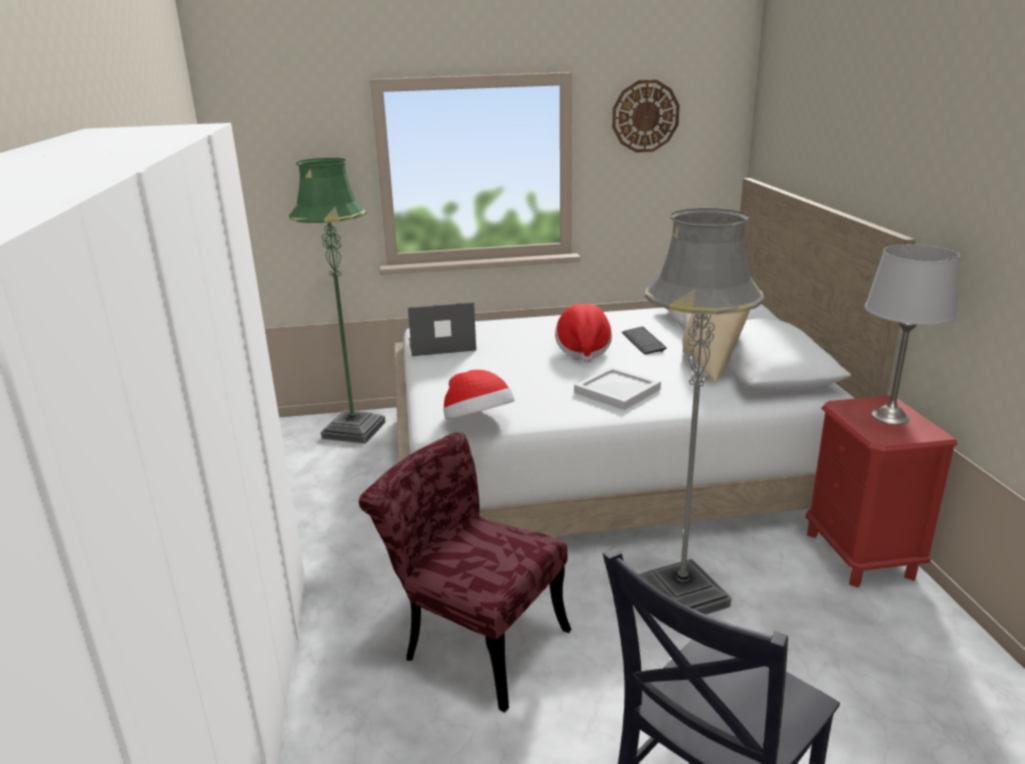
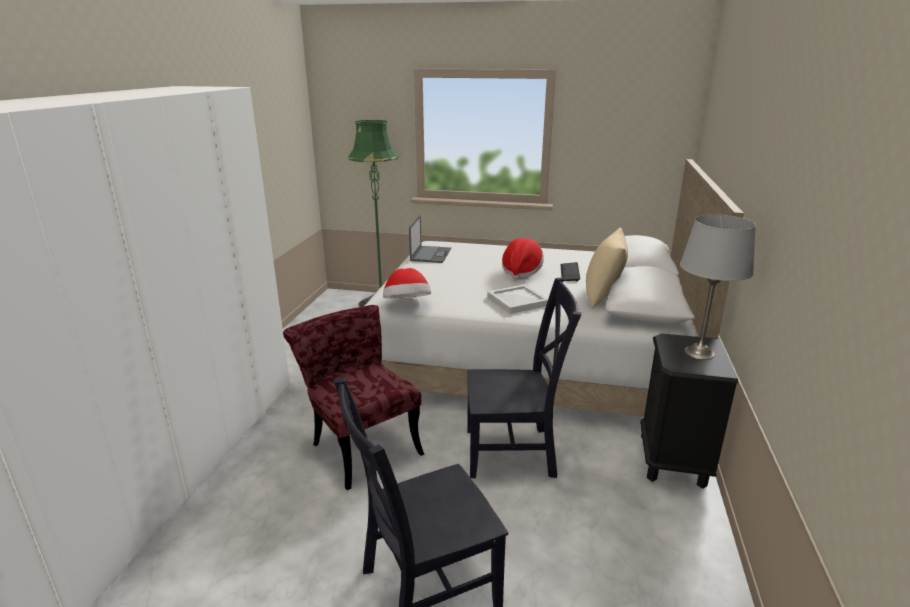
camera: 20 degrees right, 0 degrees up
(441, 345) = (430, 254): laptop -> laptop turned 90 degrees clockwise
(645, 116) = (611, 105): wall clock -> none
(681, 595) = (514, 452): grey floor lamp -> black chair
(860, 555) = (673, 460): red nightstand -> black nightstand

